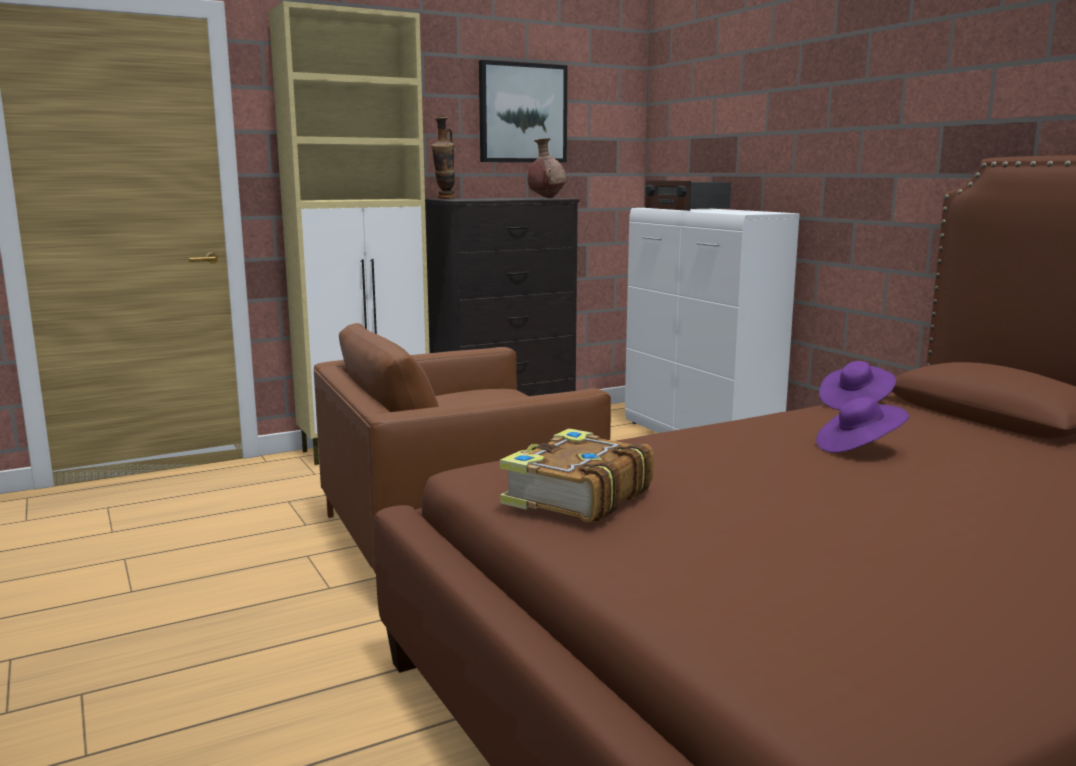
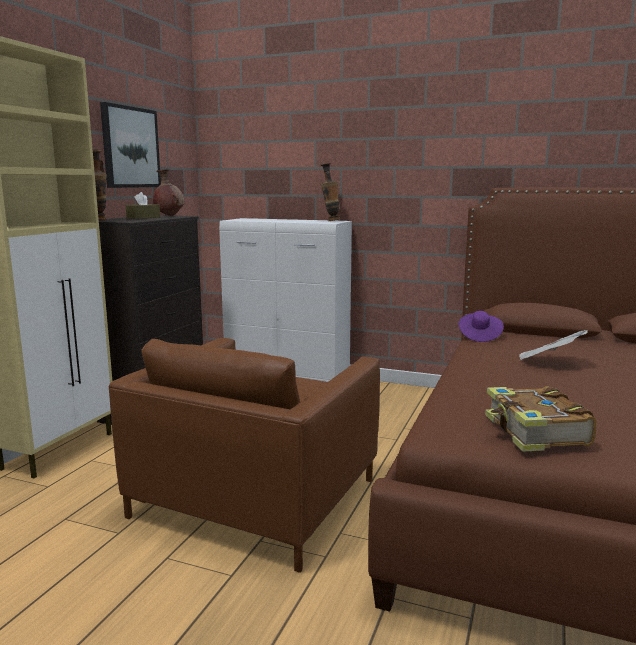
camera: 40 degrees left, 0 degrees up
(503, 198) = (143, 218): none -> brown tissue box
(685, 208) = (262, 220): radio -> none
(761, 212) = (330, 221): none -> vase
(858, 448) = (548, 362): purple hat -> newspaper

